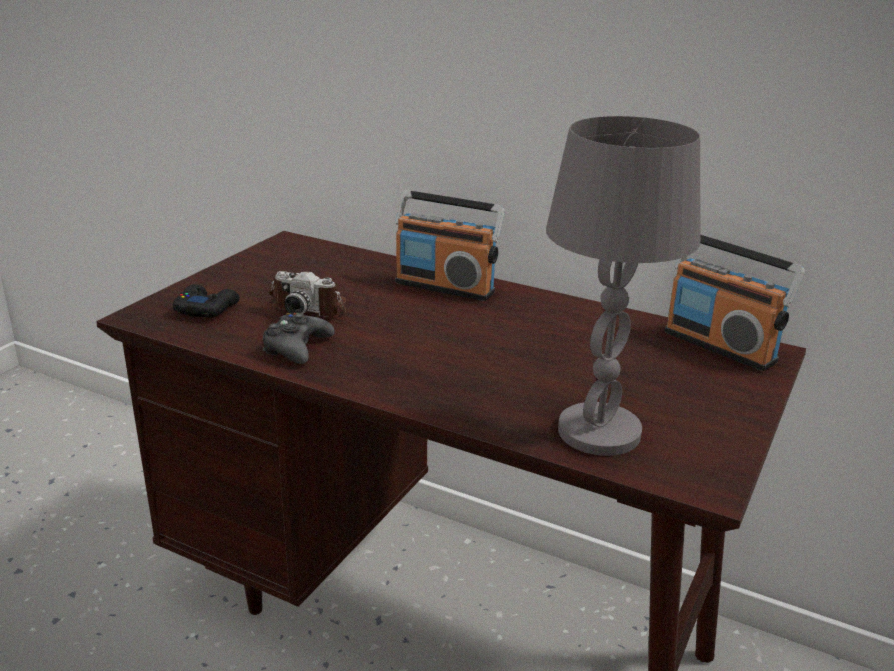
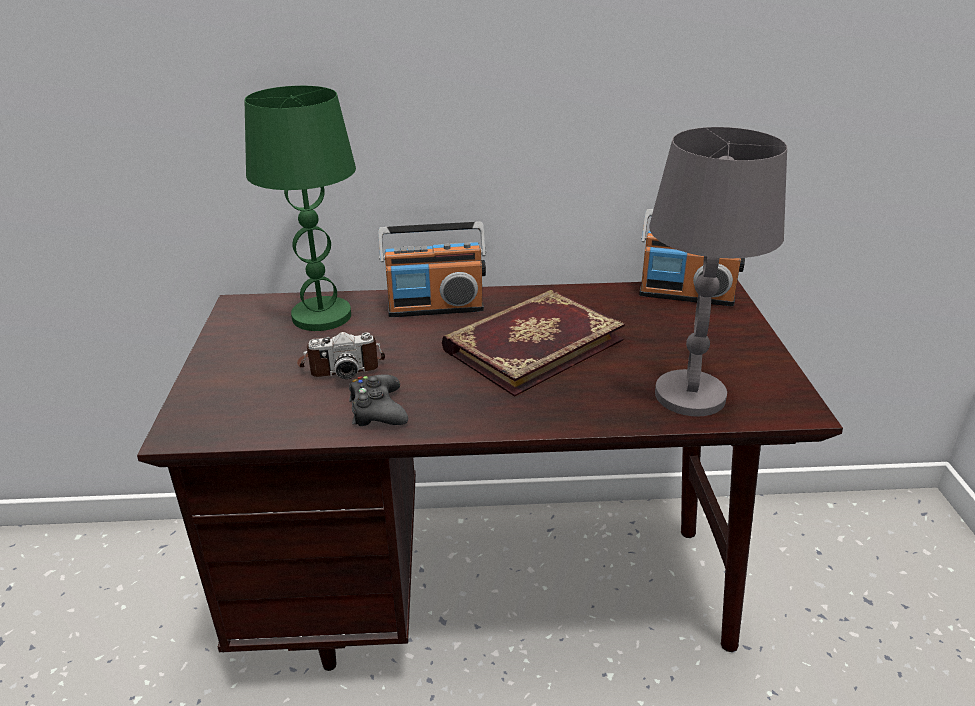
camera: 30 degrees left, 5 degrees up
(206, 308) = (242, 401): black game controller -> none
(340, 267) = (321, 316): none -> green table lamp
(495, 340) = (531, 344): none -> book

